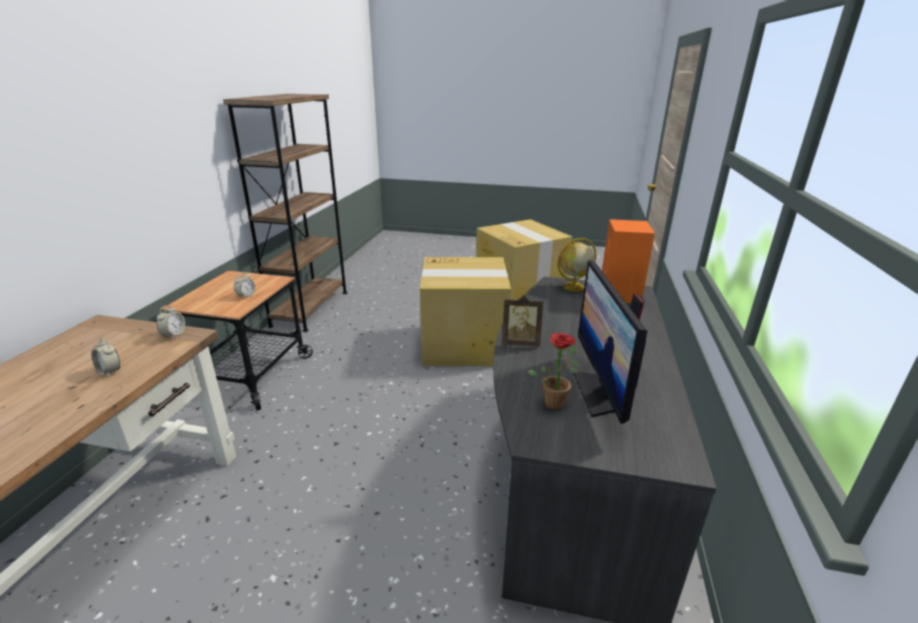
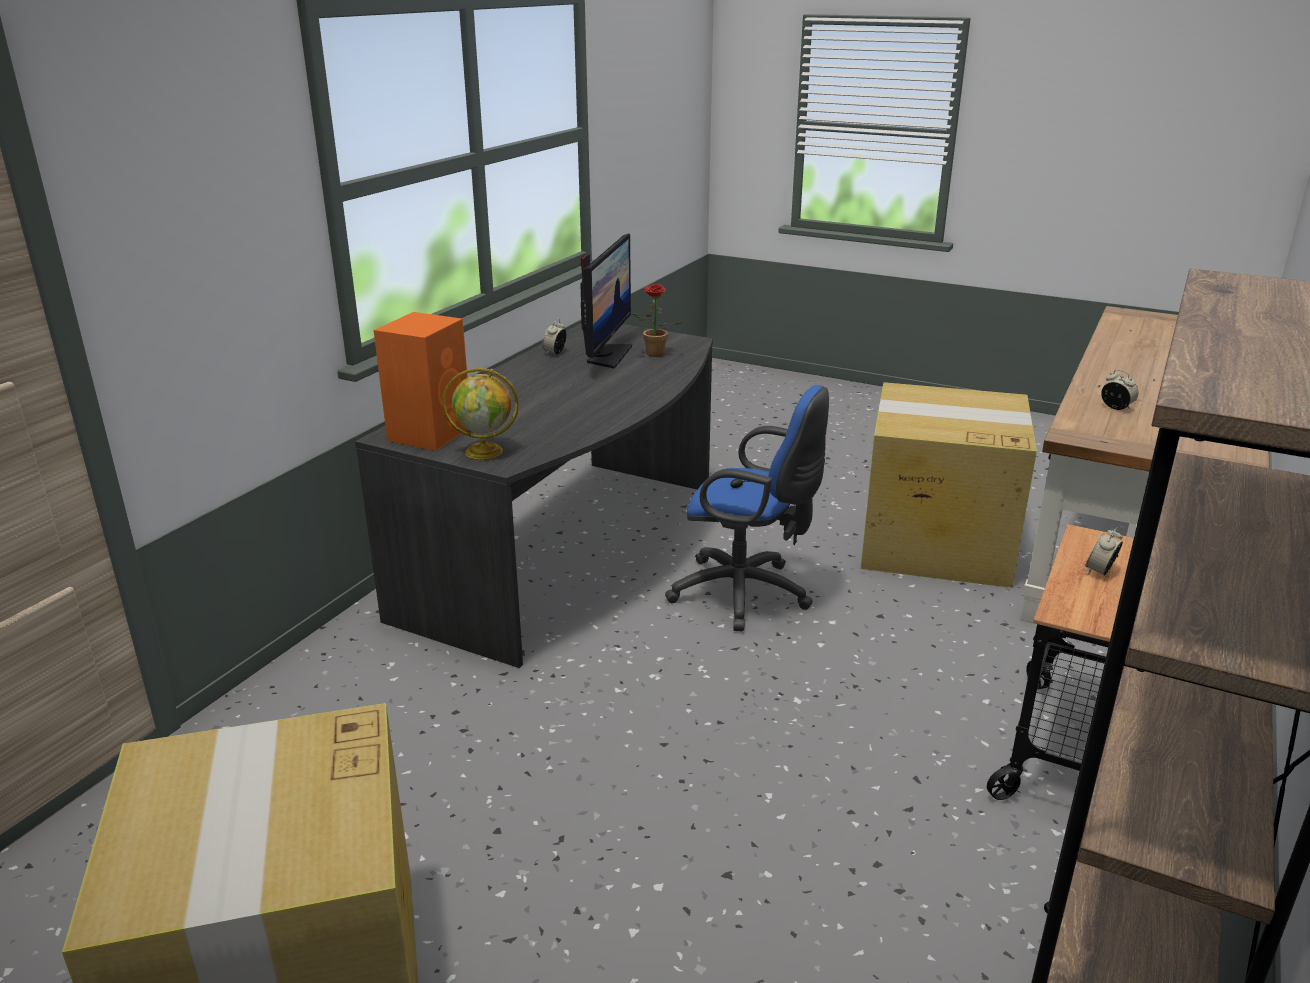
camera: 165 degrees left, 0 degrees up
(174, 335) = (1095, 437): alarm clock -> alarm clock (555, 353)
(428, 446) = (747, 595): none -> blue office chair
(465, 344) = (611, 775): cardboard box -> cardboard box (934, 542)
(520, 343) = (644, 394): picture frame -> none

